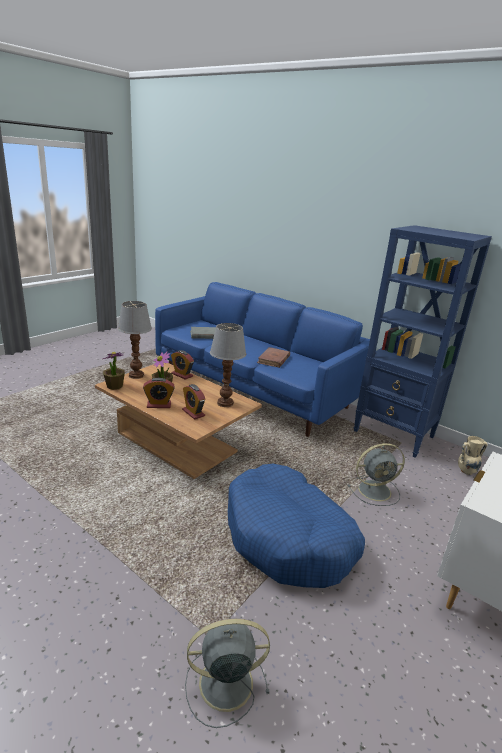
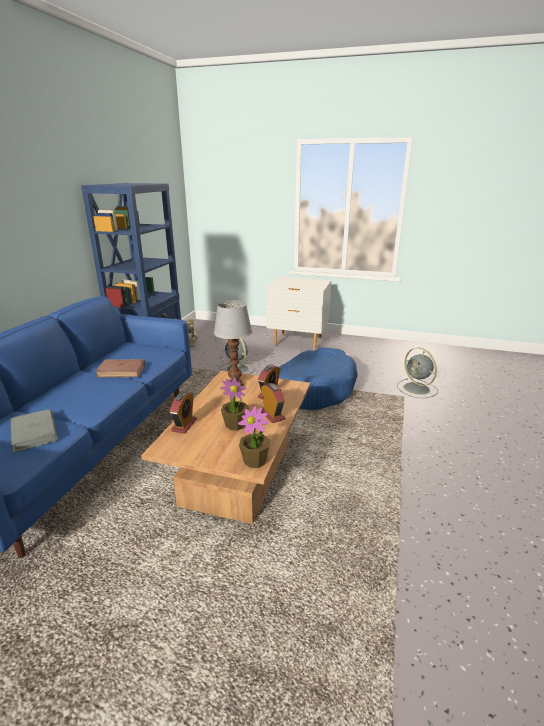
camera: 110 degrees left, 0 degrees up
(136, 375) = (208, 457): table lamp -> none

